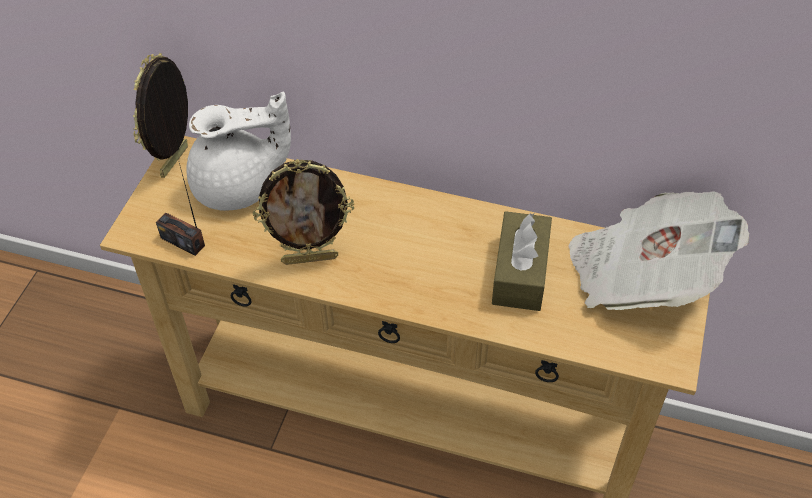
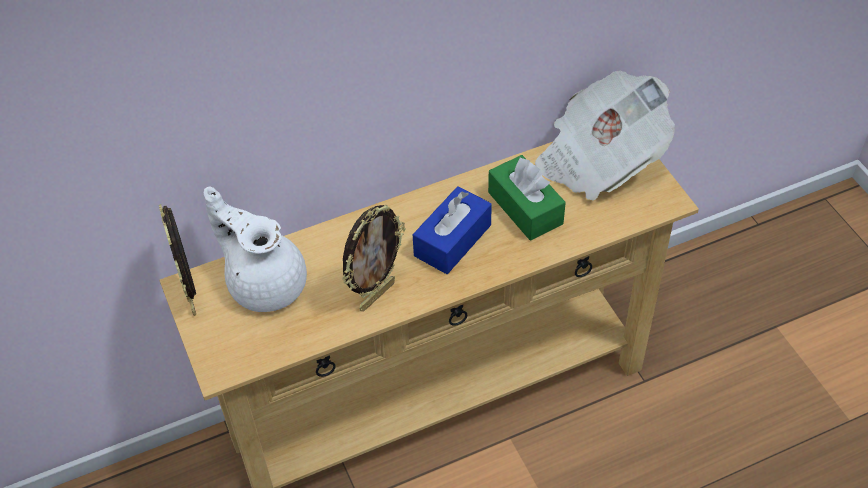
camera: 40 degrees left, 0 degrees up
(183, 241) = (268, 348): radio -> none
(239, 187) = (265, 282): white teapot -> white teapot turned 90 degrees counterclockwise
(424, 257) = (452, 240): none -> blue tissue box
(520, 272) = (525, 208): brown tissue box -> green tissue box

